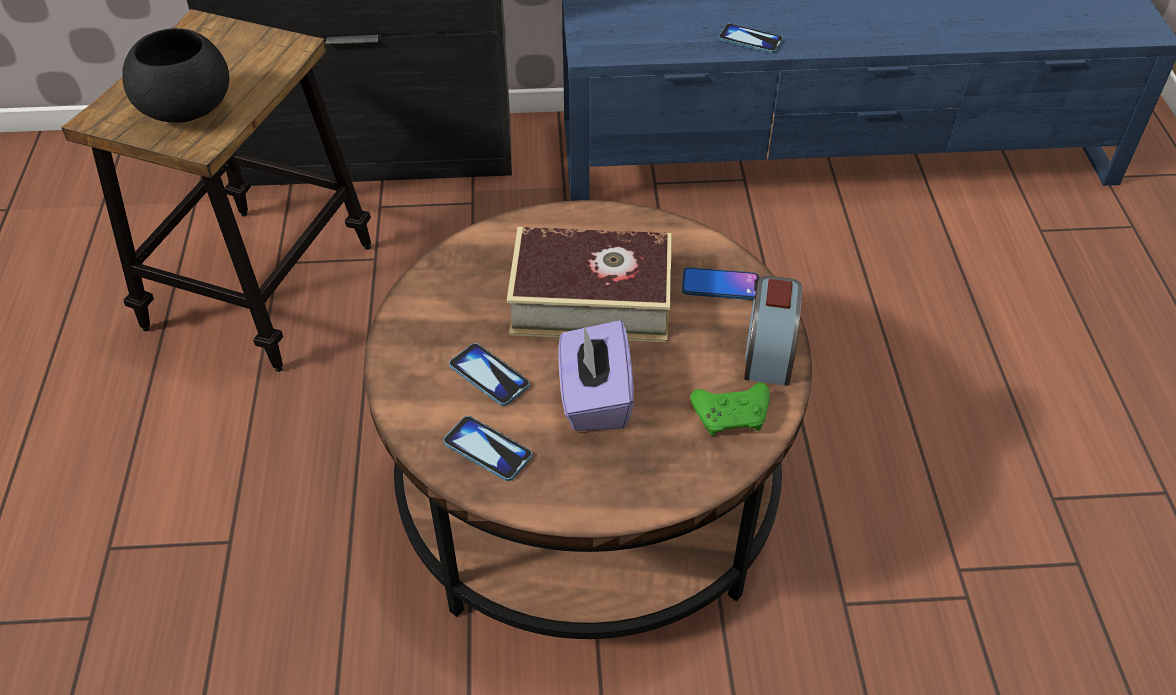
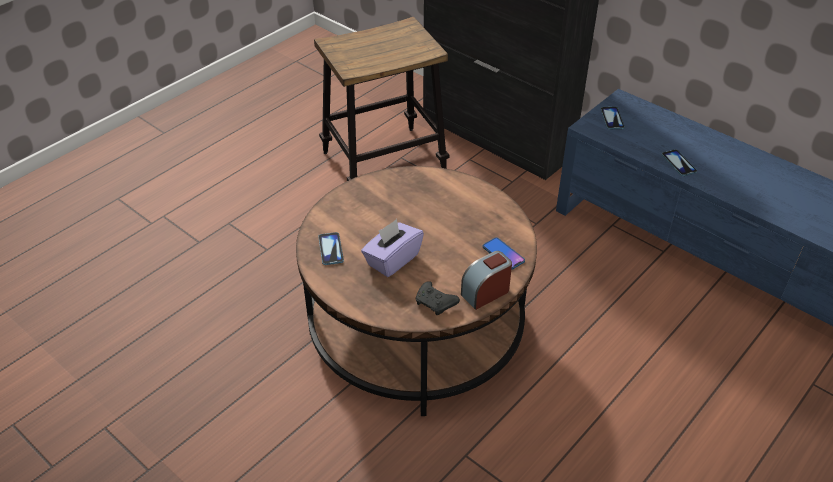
camera: 45 degrees right, 5 degrees down
(188, 108) = (363, 55): black bowl -> none
(489, 376) = (365, 225): phone -> phone (612, 119)
(591, 299) = (441, 224): book -> none
(732, 416) = (436, 303): green game controller -> black game controller

